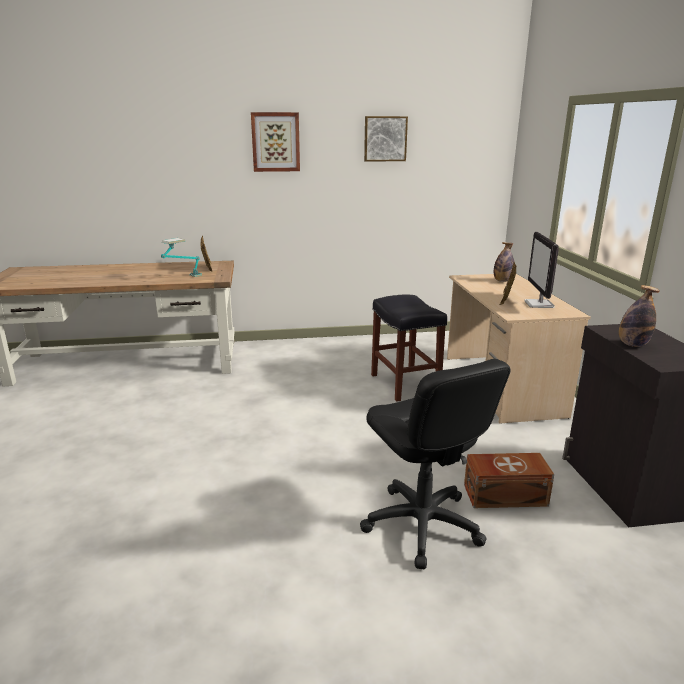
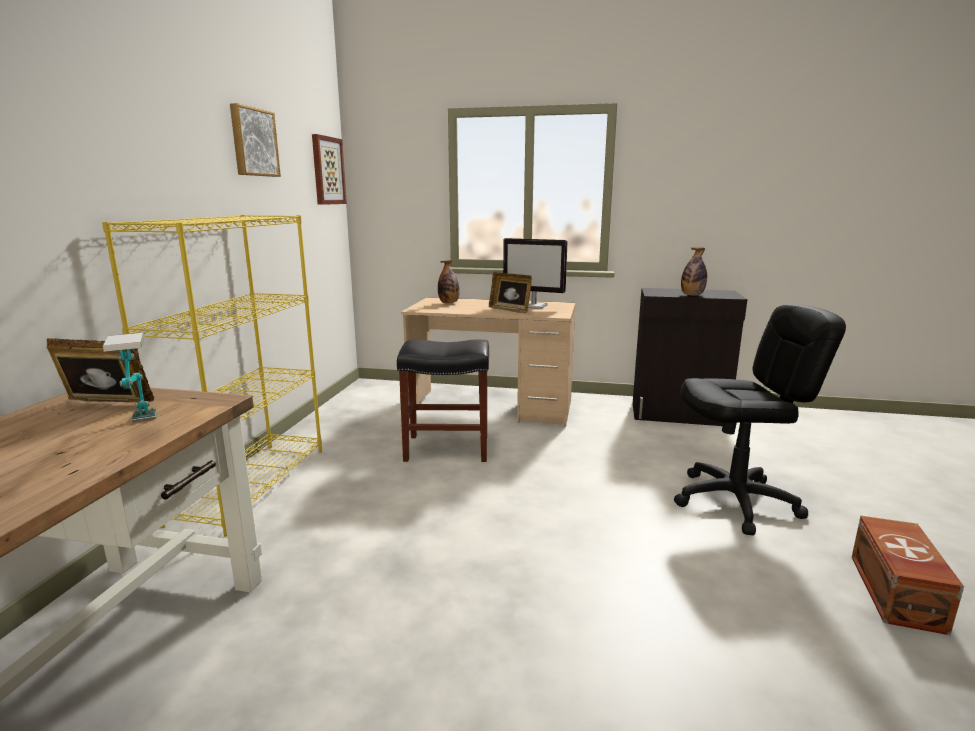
camera: 70 degrees left, 5 degrees down
(275, 142) = (122, 129): picture -> picture (327, 171)
(311, 345) = (251, 484): none -> yellow bookcase
(503, 494) = (686, 455): brown storage box -> brown storage box (894, 593)

